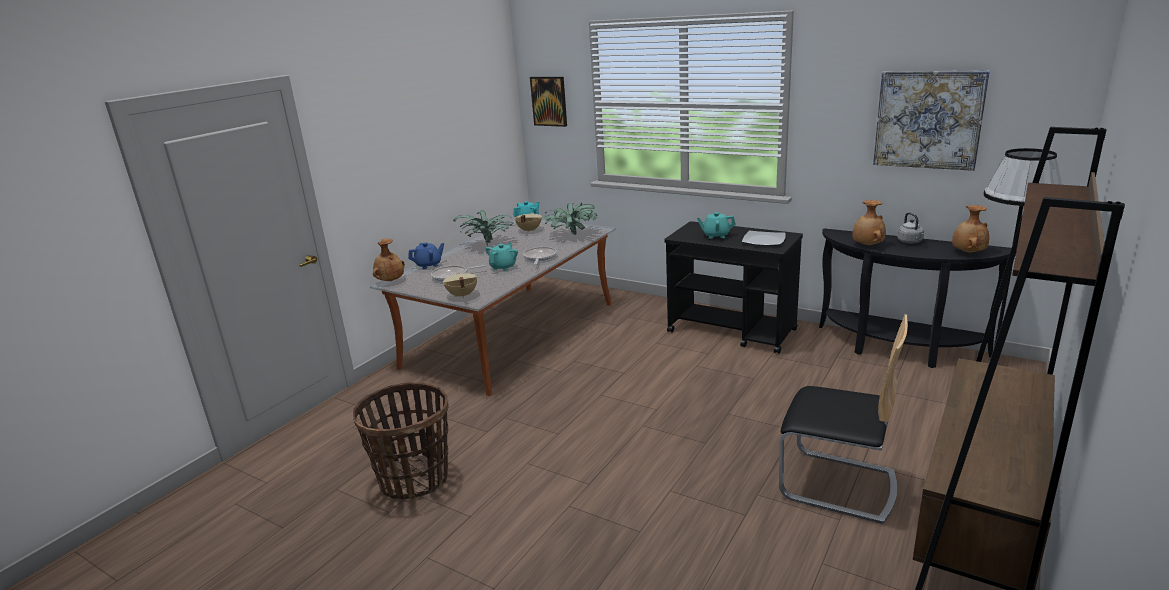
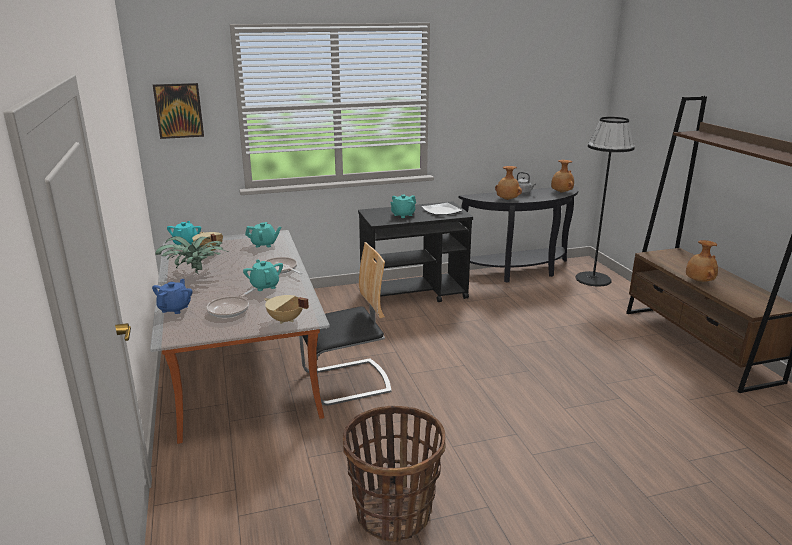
camera: 50 degrees left, 0 degrees up
(390, 281) = (166, 336): brown vase -> brown vase (698, 281)
(572, 235) = (264, 244): potted plant -> turquoise teapot
(838, 484) = (624, 357): chair -> chair (347, 382)
(928, 119) = (522, 104): picture -> none

